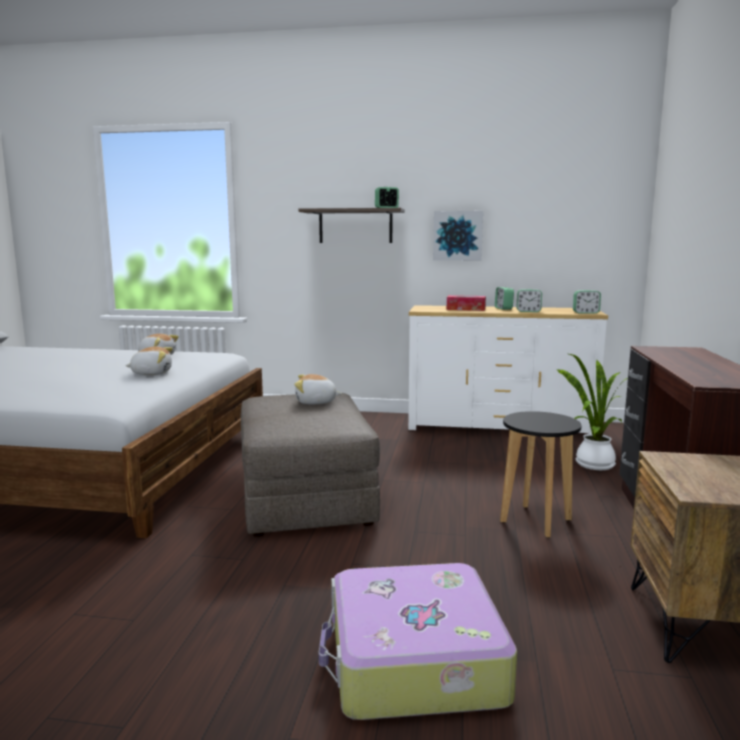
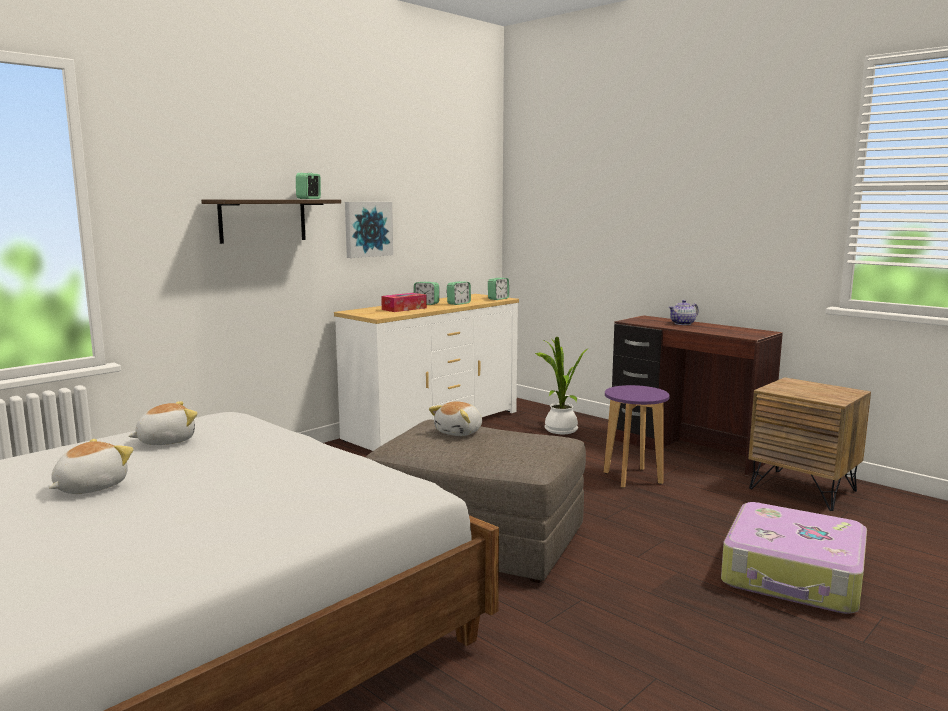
camera: 55 degrees left, 0 degrees up
(152, 373) = (280, 455): plush toy -> plush toy (90, 487)
(535, 521) = (632, 478): black stool -> purple stool
(698, 359) = (683, 323): none -> teapot

